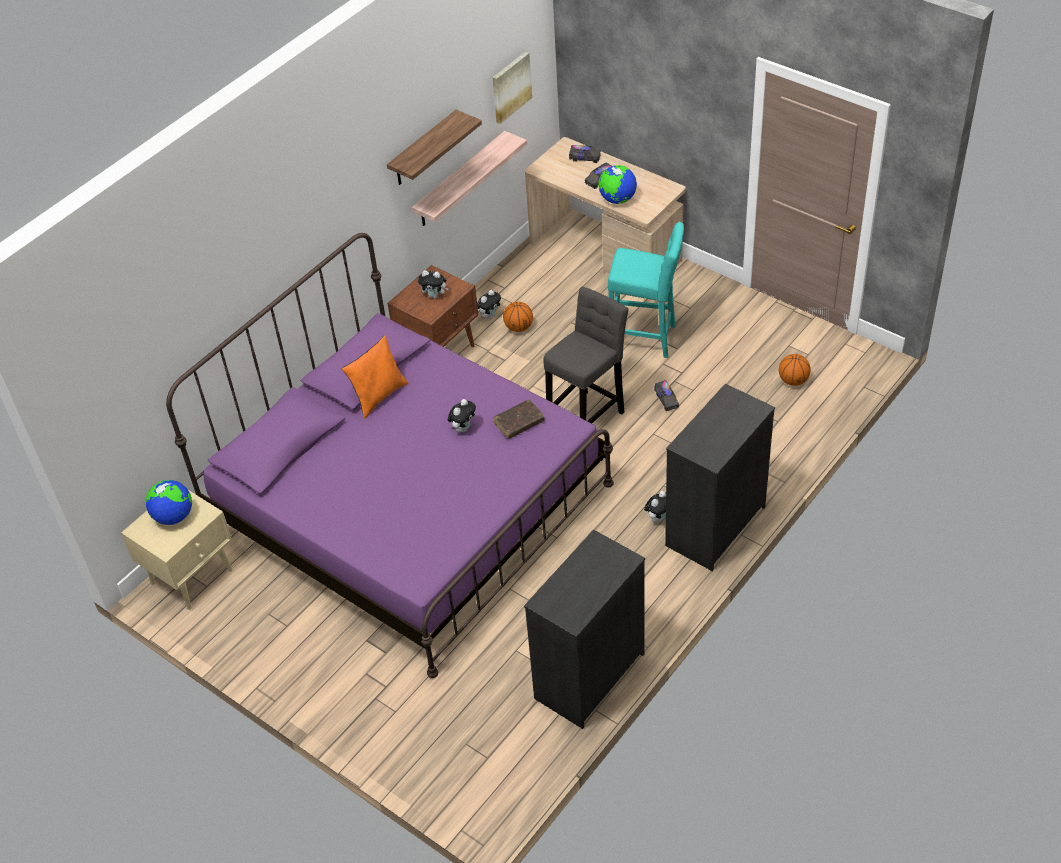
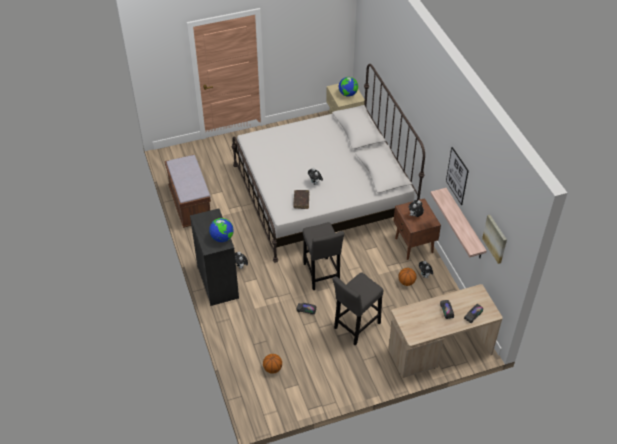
camera: 120 degrees right, 0 degrees up
(379, 396) = (359, 167): orange pillow -> none
(410, 508) = (322, 193): purple bed -> white bed
(423, 149) = (457, 176): shelf -> picture
(589, 676) = (190, 205): black dresser -> brown bench
(617, 199) = (422, 309): globe -> globe (222, 238)
(645, 338) = (355, 327): turquoise stool -> grey stool

